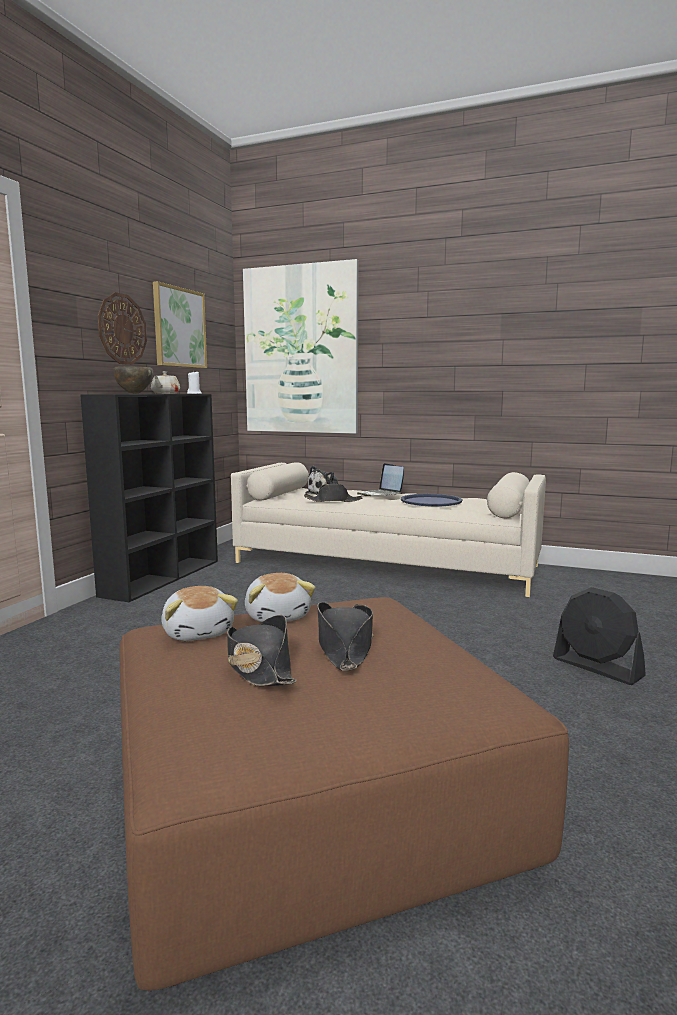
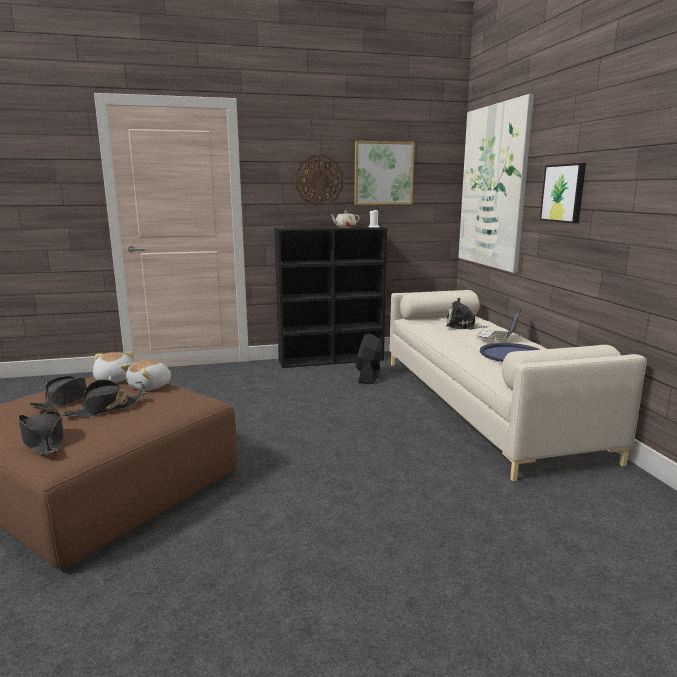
camera: 55 degrees right, 5 degrees up
(134, 393) = (310, 228): brown bowl -> none
(199, 632) = (113, 379): plush toy -> plush toy turned 135 degrees clockwise
(333, 501) = (438, 332): black hat -> black hat (43, 440)
(417, 352) = (564, 193): none -> picture
(597, 667) = (376, 547): black fan -> black fan (369, 376)

